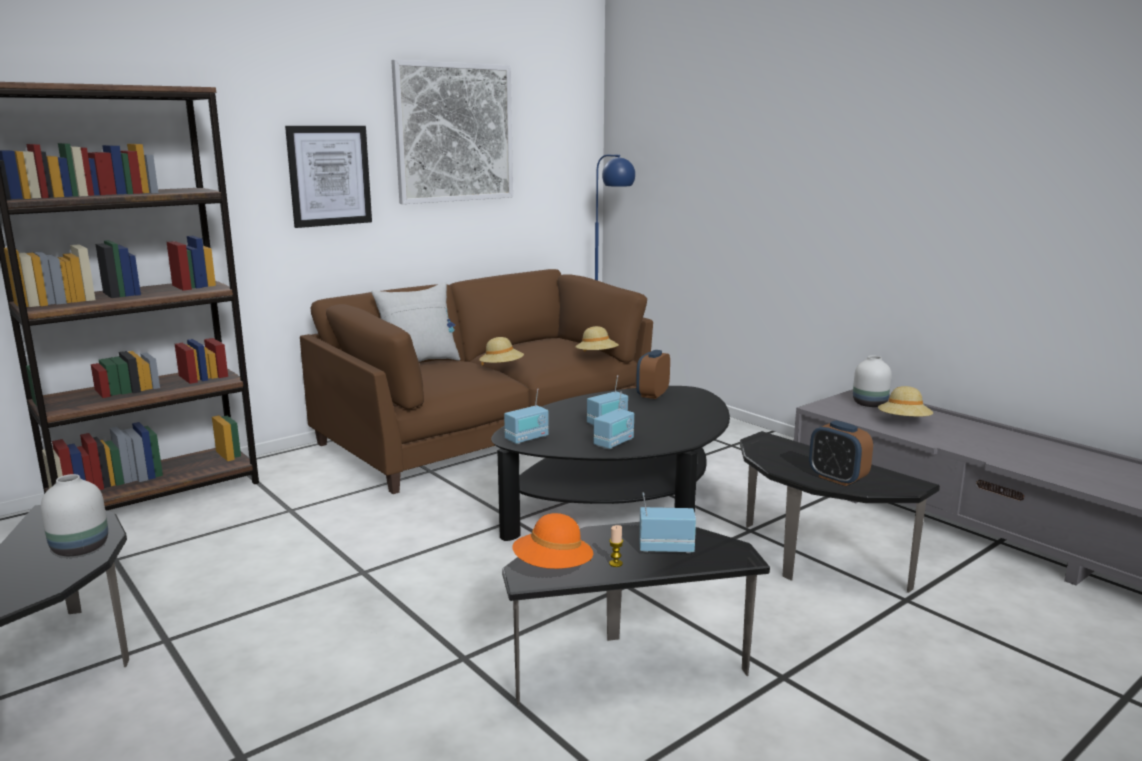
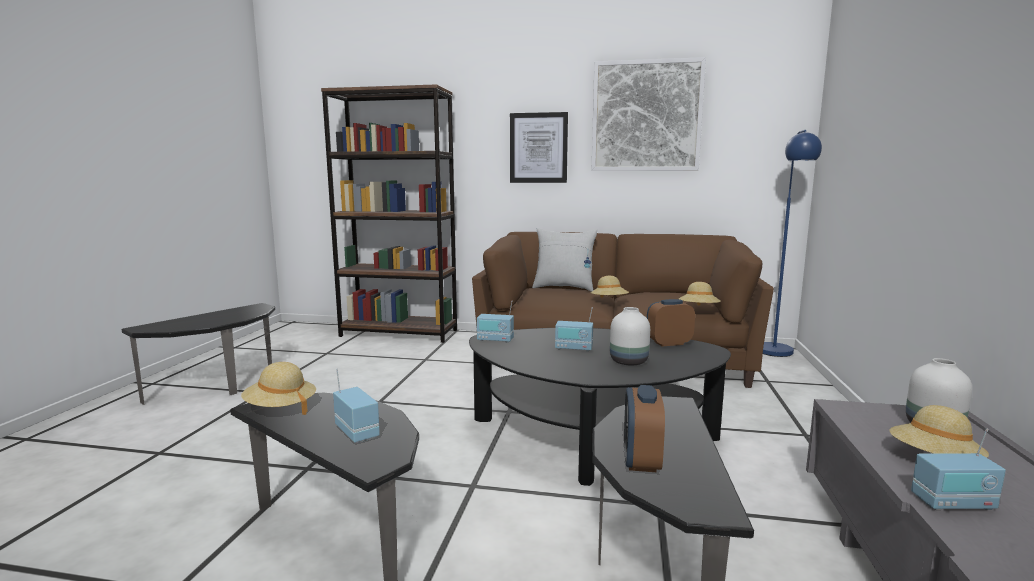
camera: 50 degrees right, 5 degrees down
(79, 549) = (219, 320): white vase -> white vase (628, 362)
(553, 568) = (280, 408): orange hat -> beige hat
(614, 443) = (536, 360): radio -> radio (953, 503)
(615, 563) = (308, 424): candle -> none

